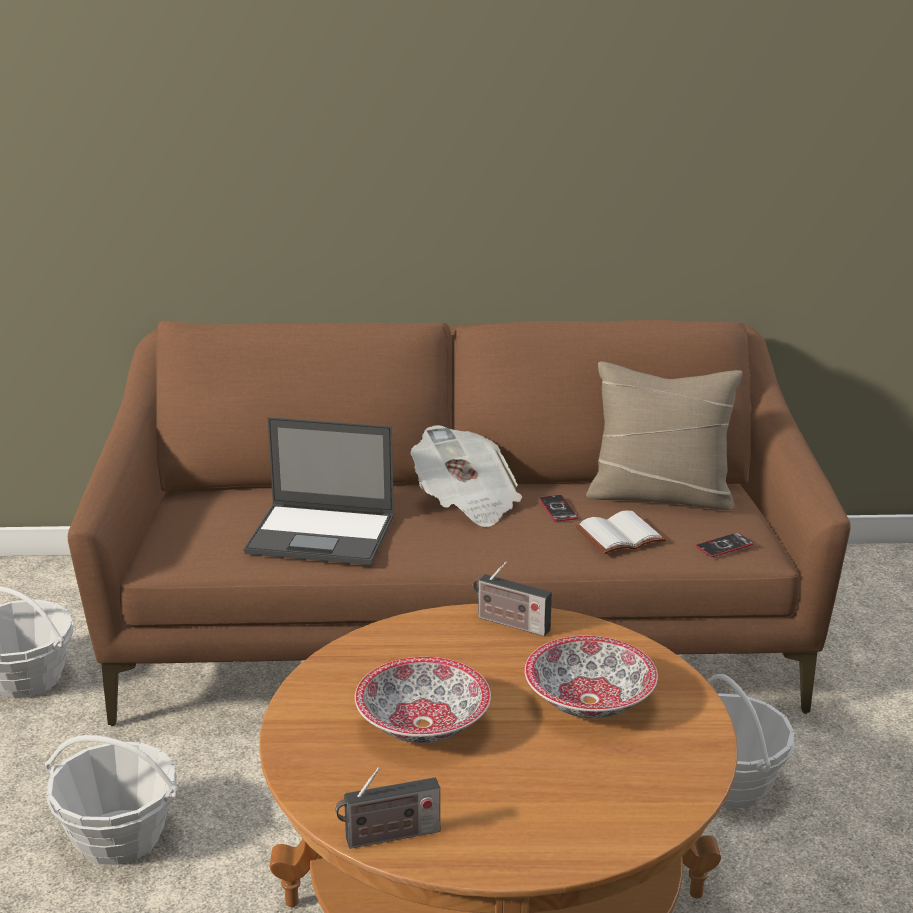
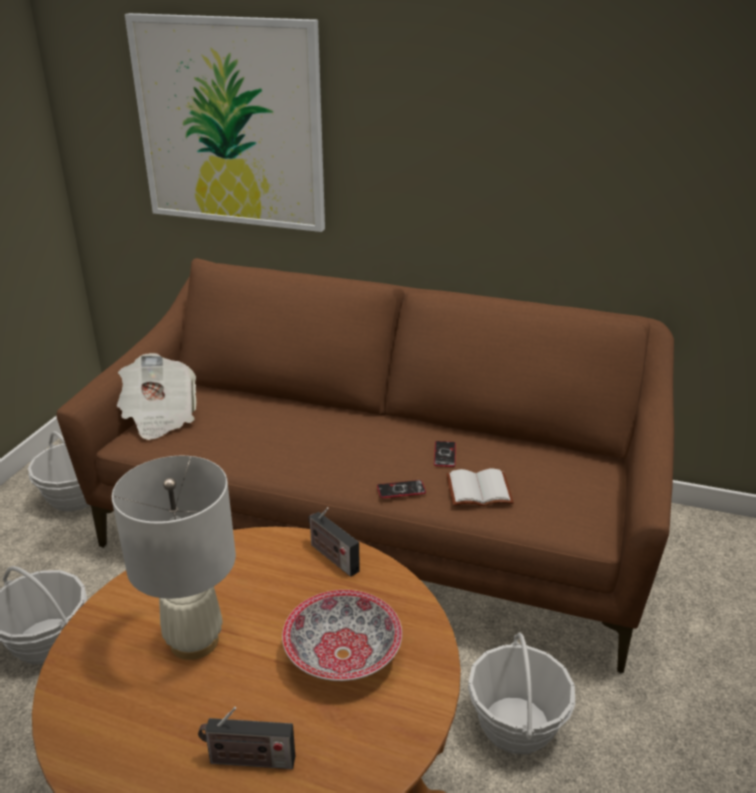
camera: 20 degrees right, 5 degrees up
(188, 141) = (230, 124): none -> picture
(323, 535) = (253, 442): laptop -> none
(388, 837) = (84, 753): radio -> radio (248, 761)
(421, 724) = (194, 641): bowl -> white table lamp
(466, 502) = (378, 434): newspaper -> newspaper (158, 416)
(660, 495) = (539, 457): beige pillow -> none
(724, 546) = (563, 519): phone -> phone (401, 490)

